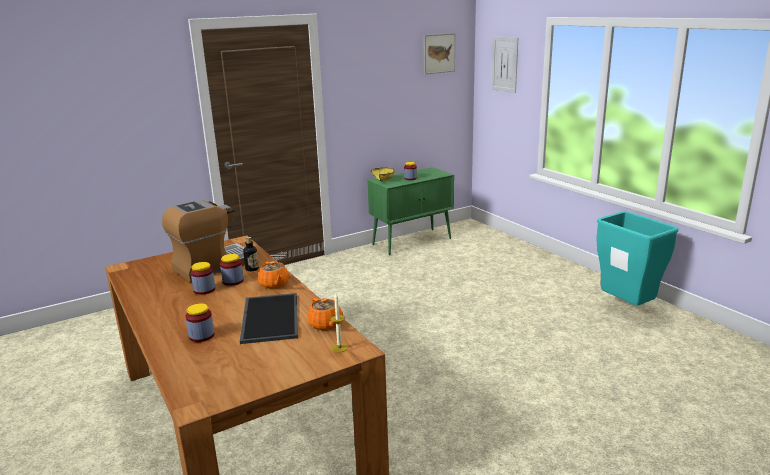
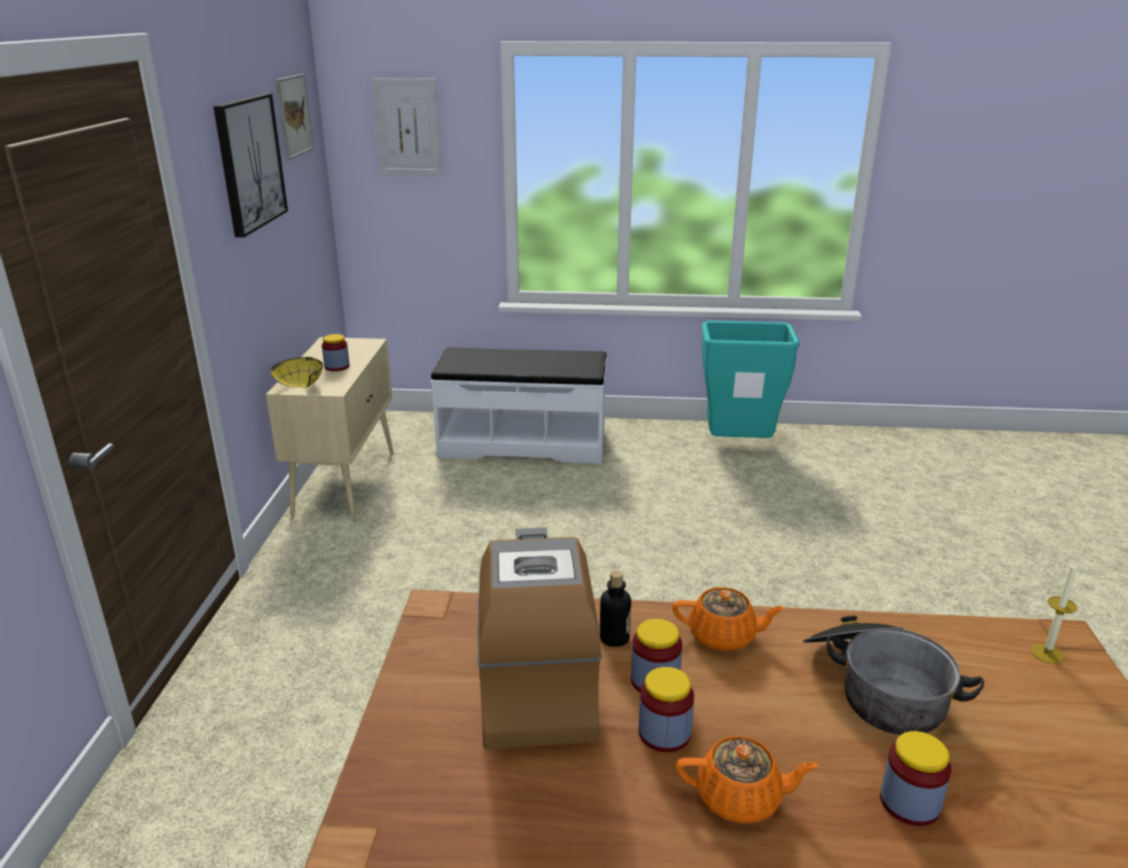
camera: 55 degrees left, 5 degrees up
(269, 317) = (876, 689): tray -> cooking pot
(326, 325) = (948, 638): orange teapot -> orange teapot (740, 798)
(386, 72) = (249, 163): none -> picture
(412, 241) = (345, 482): green cabinet -> beige cabinet
(511, 258) = (523, 443): none -> white bench

